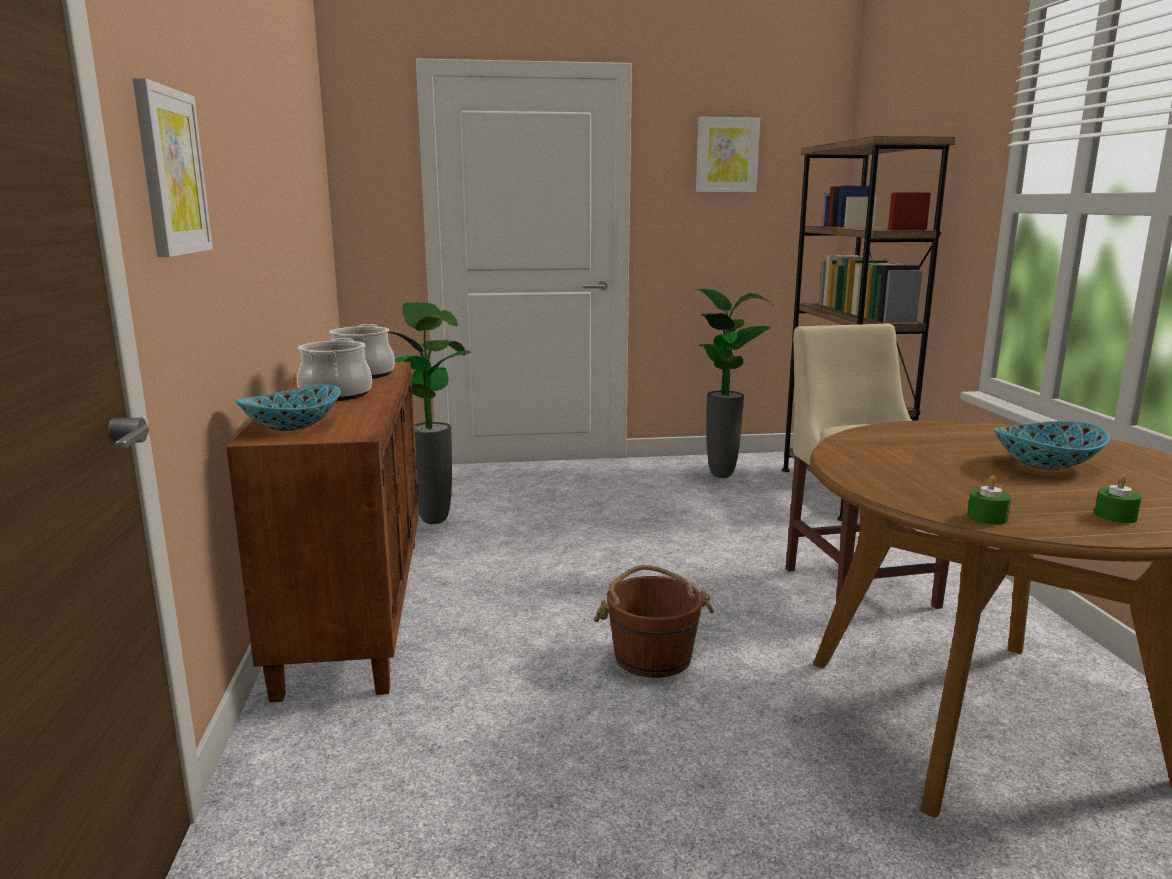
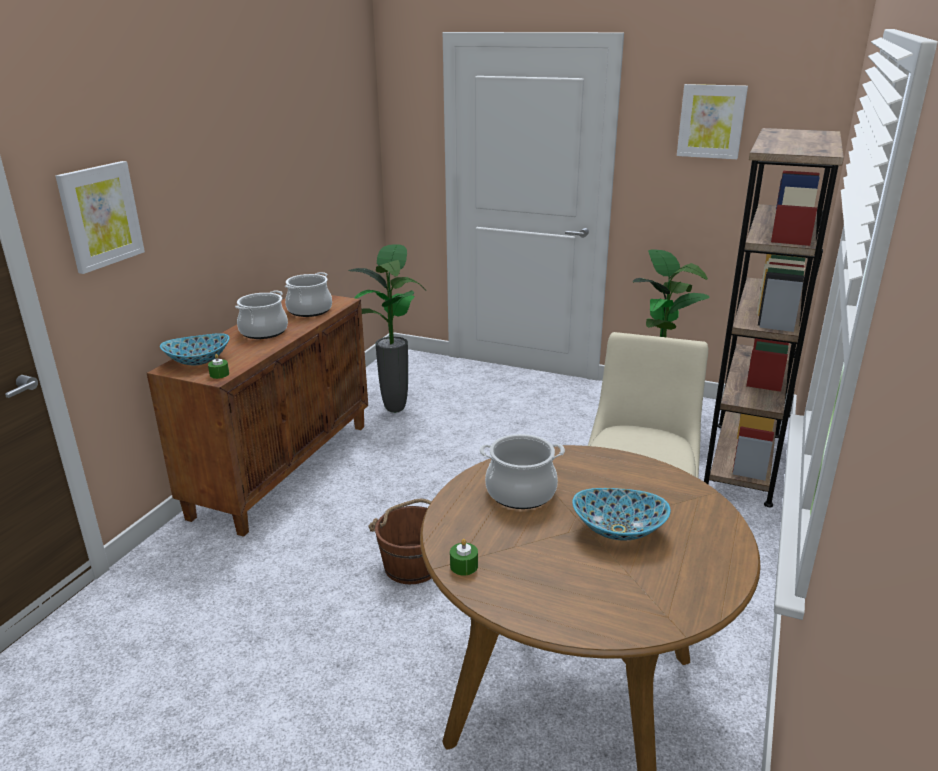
camera: 30 degrees right, 10 degrees up
(905, 460) = (520, 492): none -> cooking pot
(1115, 516) = (555, 597): green candle -> green candle (219, 374)

